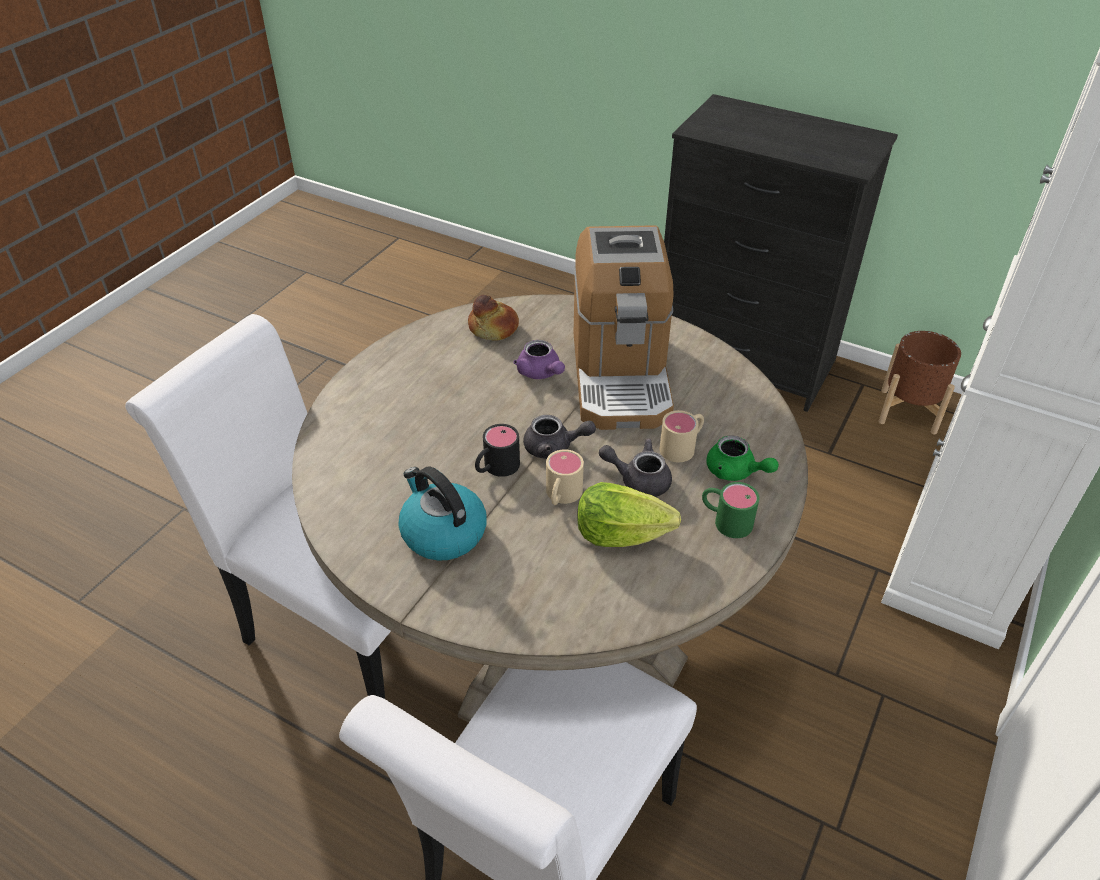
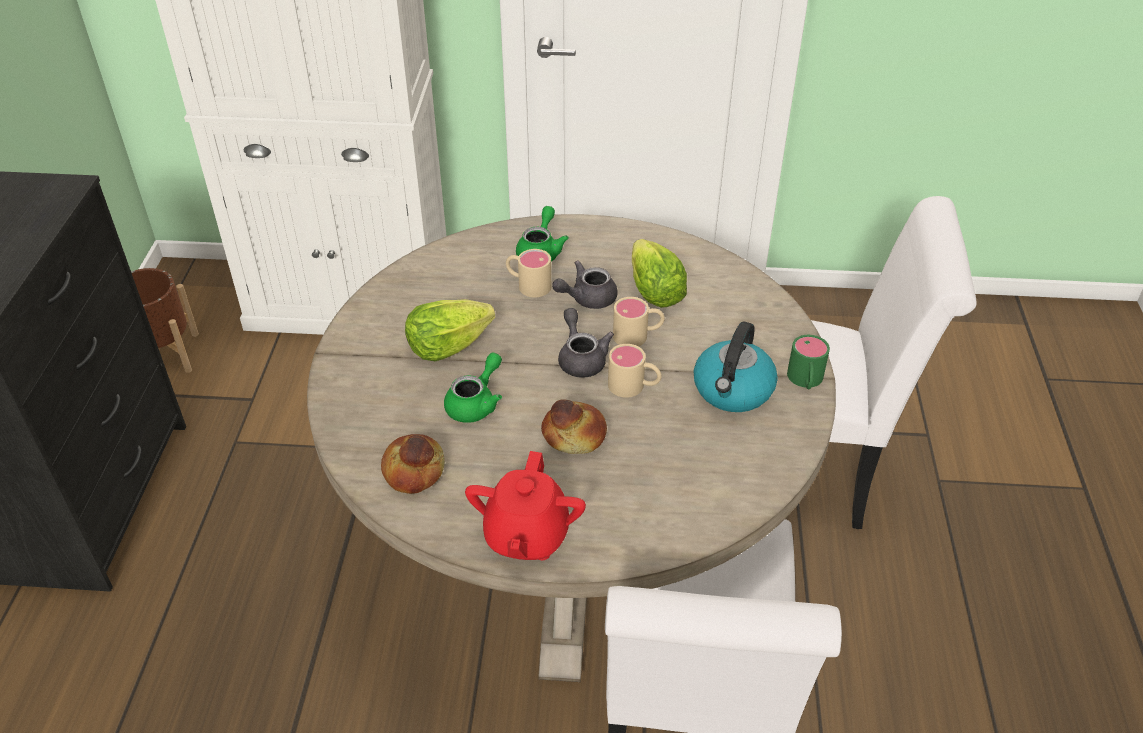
camera: 115 degrees left, 0 degrees up
(392, 362) = (526, 536): none -> red teapot
(466, 414) = (574, 436): none -> bread
(495, 468) = (634, 386): black mug -> beige mug
(541, 373) = (476, 403): purple teapot -> green teapot
(620, 375) = (447, 346): coffee machine -> lettuce
(638, 480) = (587, 298): grey teapot -> grey teapot turned 75 degrees clockwise
(725, 520) = (599, 246): green mug -> green mug (805, 381)

